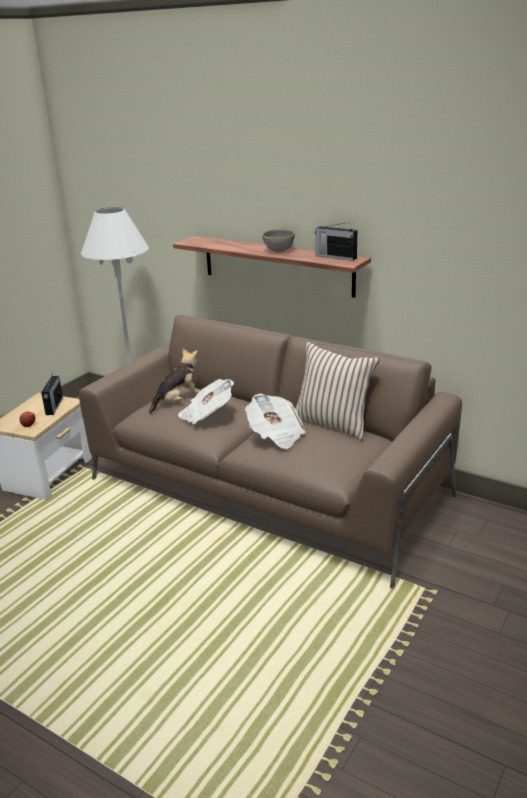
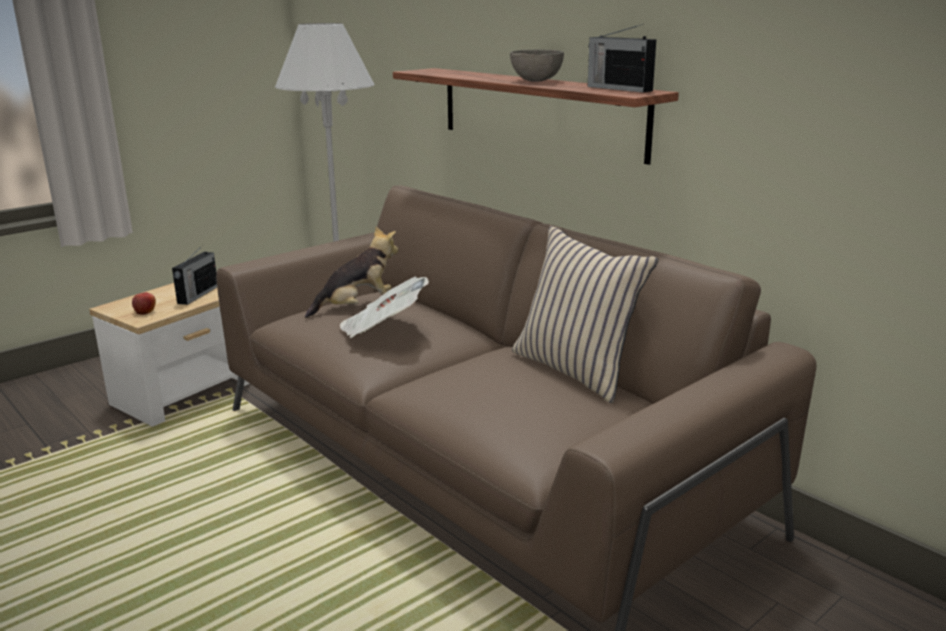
camera: 15 degrees right, 5 degrees down
(275, 435) = (467, 372): newspaper -> none

